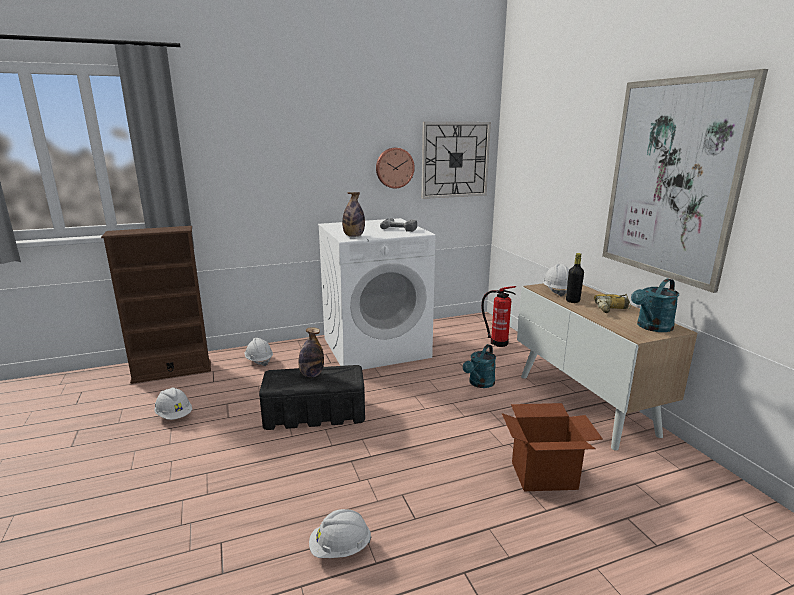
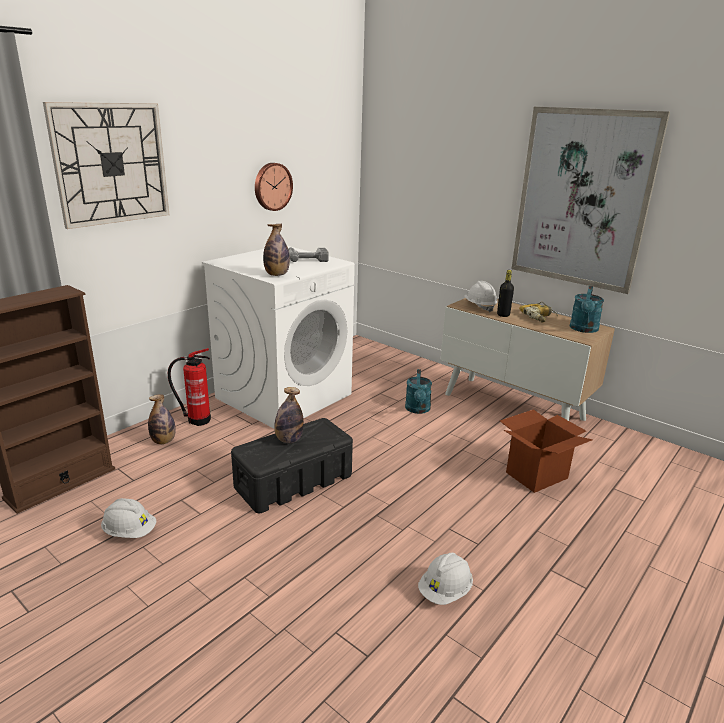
camera: 30 degrees left, 5 degrees up
(259, 360) = (163, 441): white hard hat -> bottle
(455, 160) = (326, 173): wall clock -> wall clock (111, 164)
(497, 342) = (395, 365): fire extinguisher -> fire extinguisher (197, 420)

